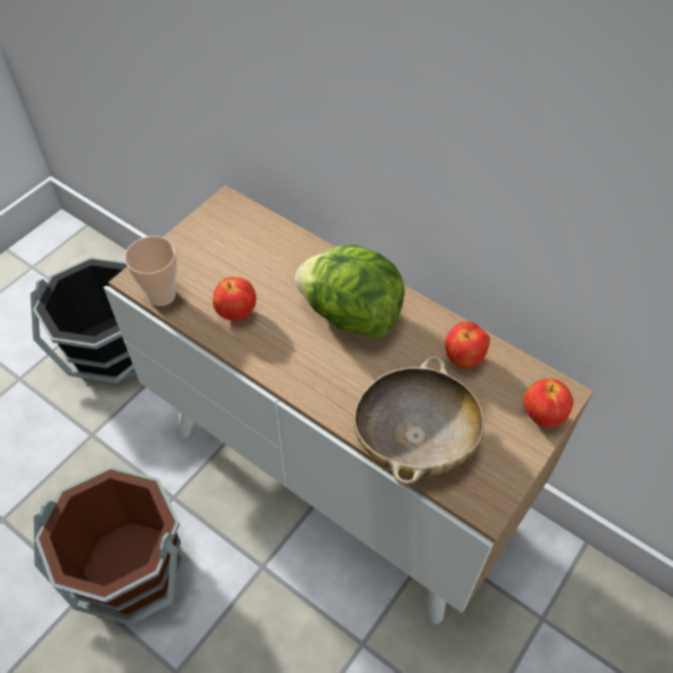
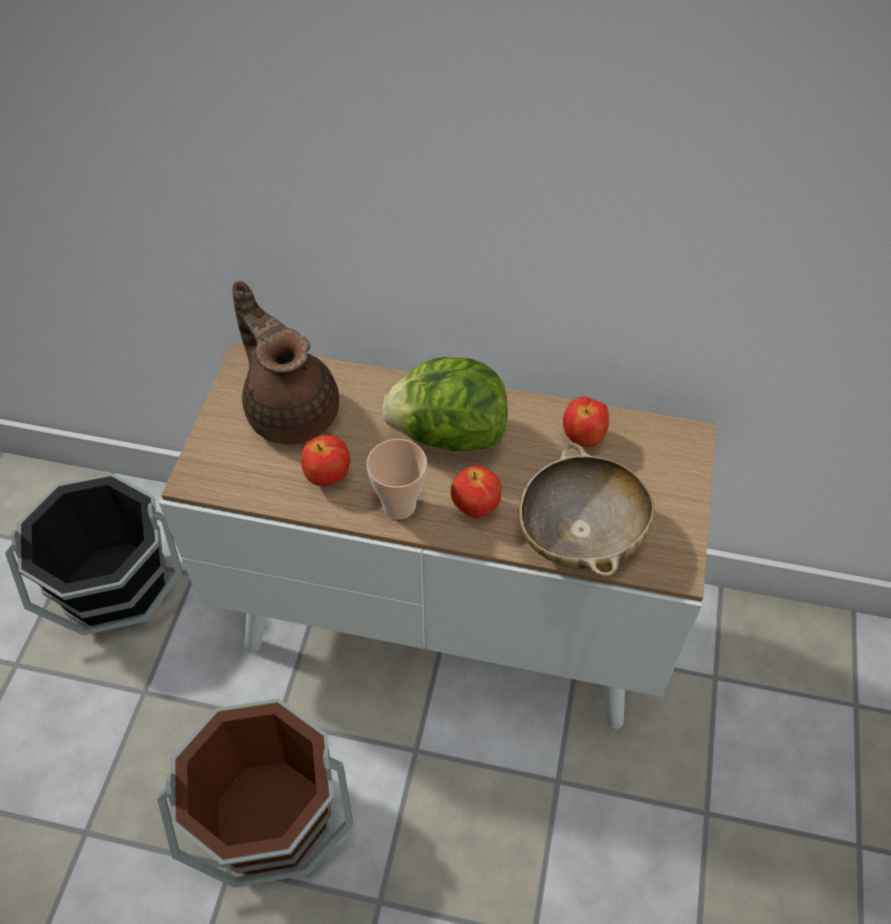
camera: 25 degrees left, 0 degrees up
(162, 295) = (233, 487): cup -> cup (399, 505)
(239, 251) = (291, 409): none -> brown teapot
(541, 416) = (683, 465): apple -> apple (475, 507)

